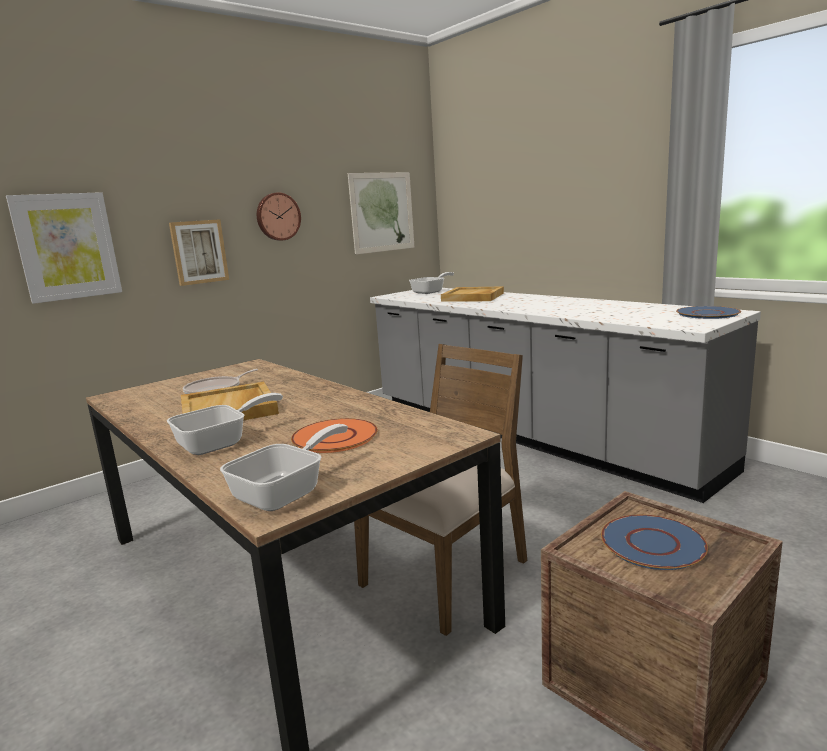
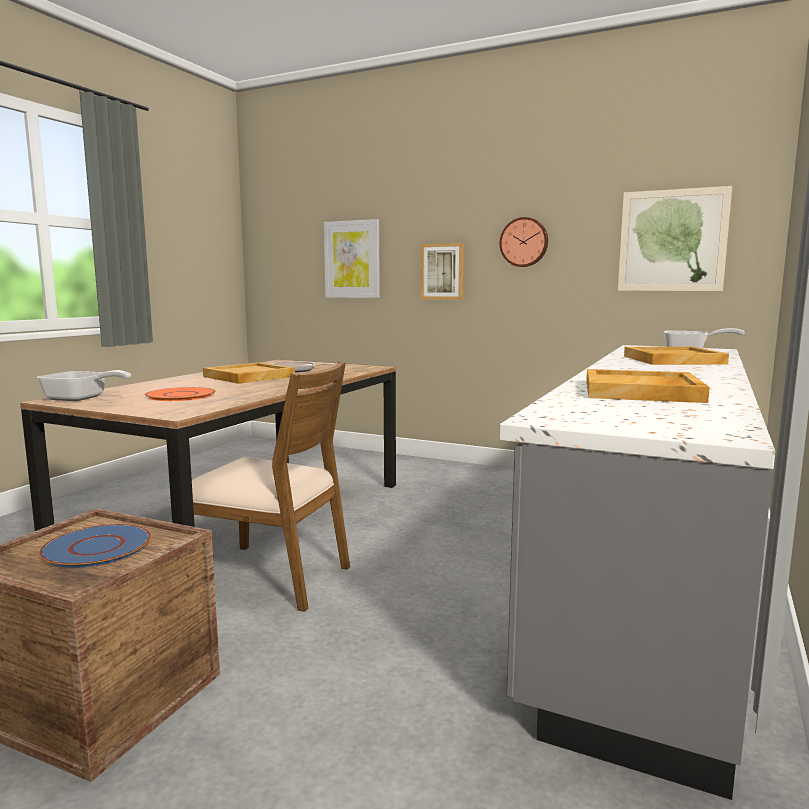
camera: 65 degrees right, 5 degrees down
(220, 443) = (176, 383): frying pan -> none
(604, 310) = (642, 391): none -> beige tray
(707, 313) = (681, 424): blue plate -> none

